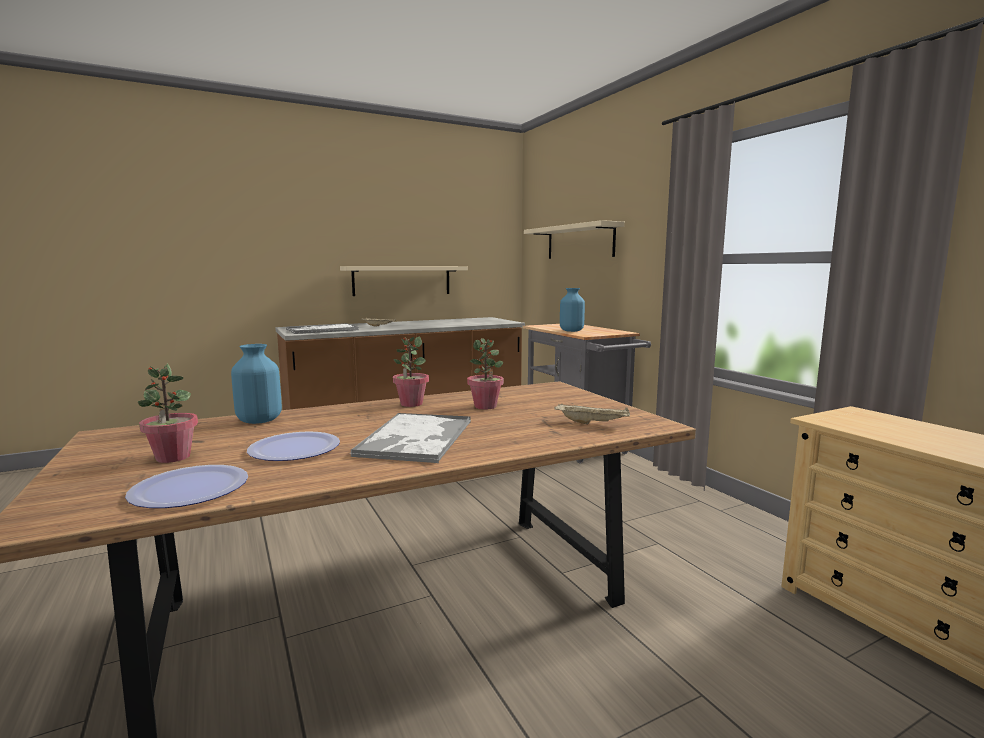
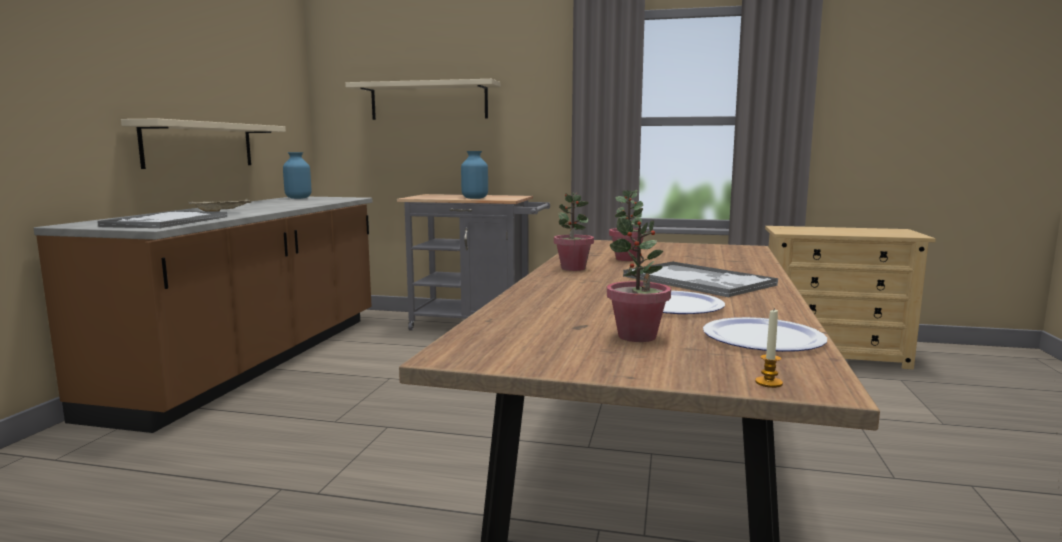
camera: 50 degrees left, 0 degrees up
(40, 509) = (768, 383): none -> candle
(260, 420) = (533, 304): blue vase -> blue vase (298, 198)
(593, 423) = (724, 253): beige tray -> none

